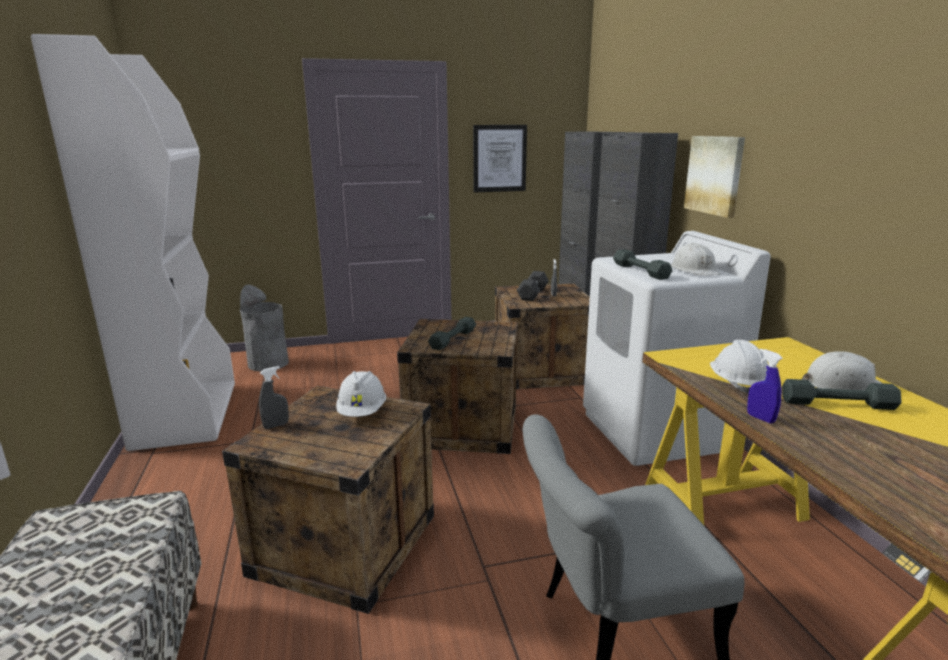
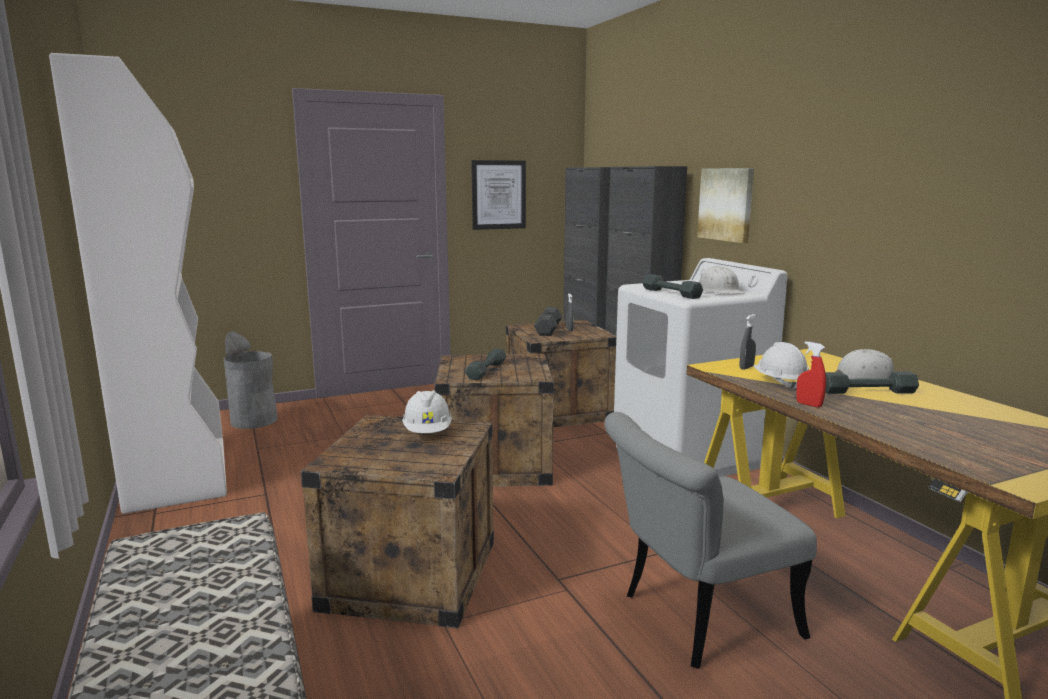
camera: 10 degrees left, 5 degrees down
(276, 425) = (344, 448): grey spray bottle -> grey spray bottle (746, 367)
(760, 418) = (809, 405): blue spray bottle -> red spray bottle

